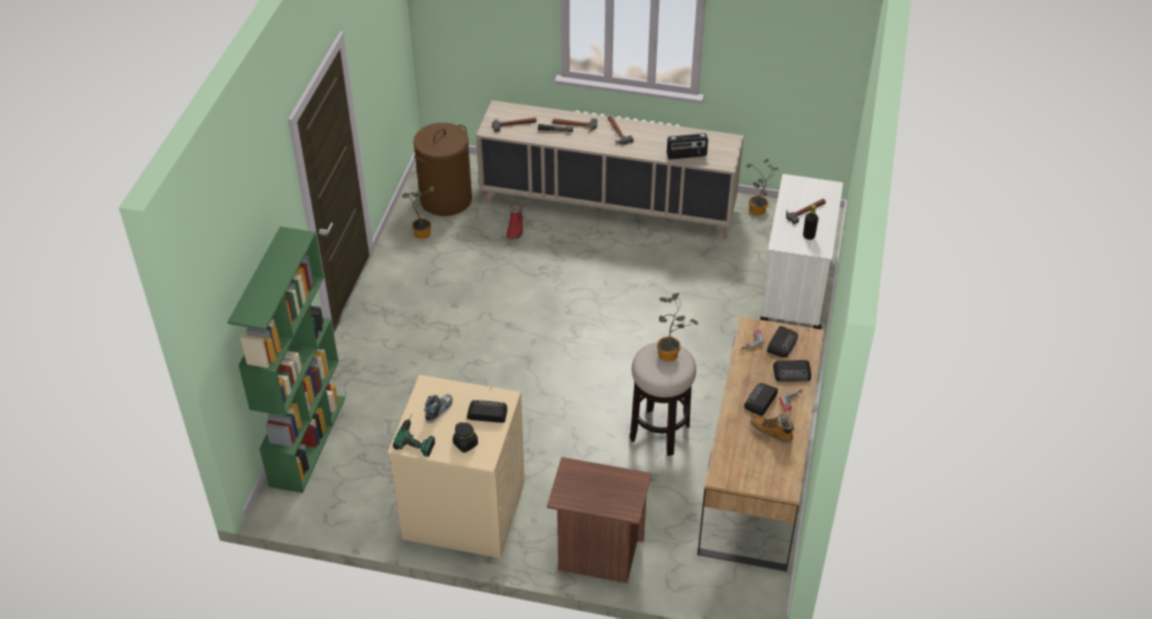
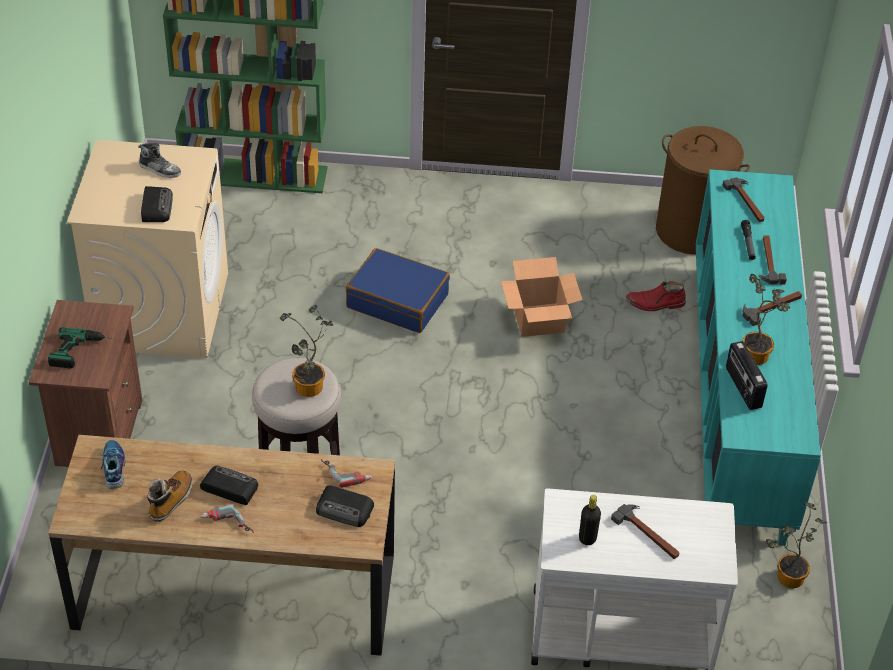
camera: 80 degrees right, 0 degrees up
(417, 436) = (120, 158): power drill -> power drill (82, 351)
(420, 232) = (620, 216): potted plant -> potted plant (757, 353)
(465, 444) = (108, 195): black jar -> none
(483, 363) = (398, 300): none -> blue suitcase
(519, 288) = (539, 319): none -> cardboard box
(608, 204) = (739, 395): beige cabinet -> turquoise cabinet
(739, 464) = (113, 467): none -> shoe
(792, 373) = (286, 522): radio -> none

